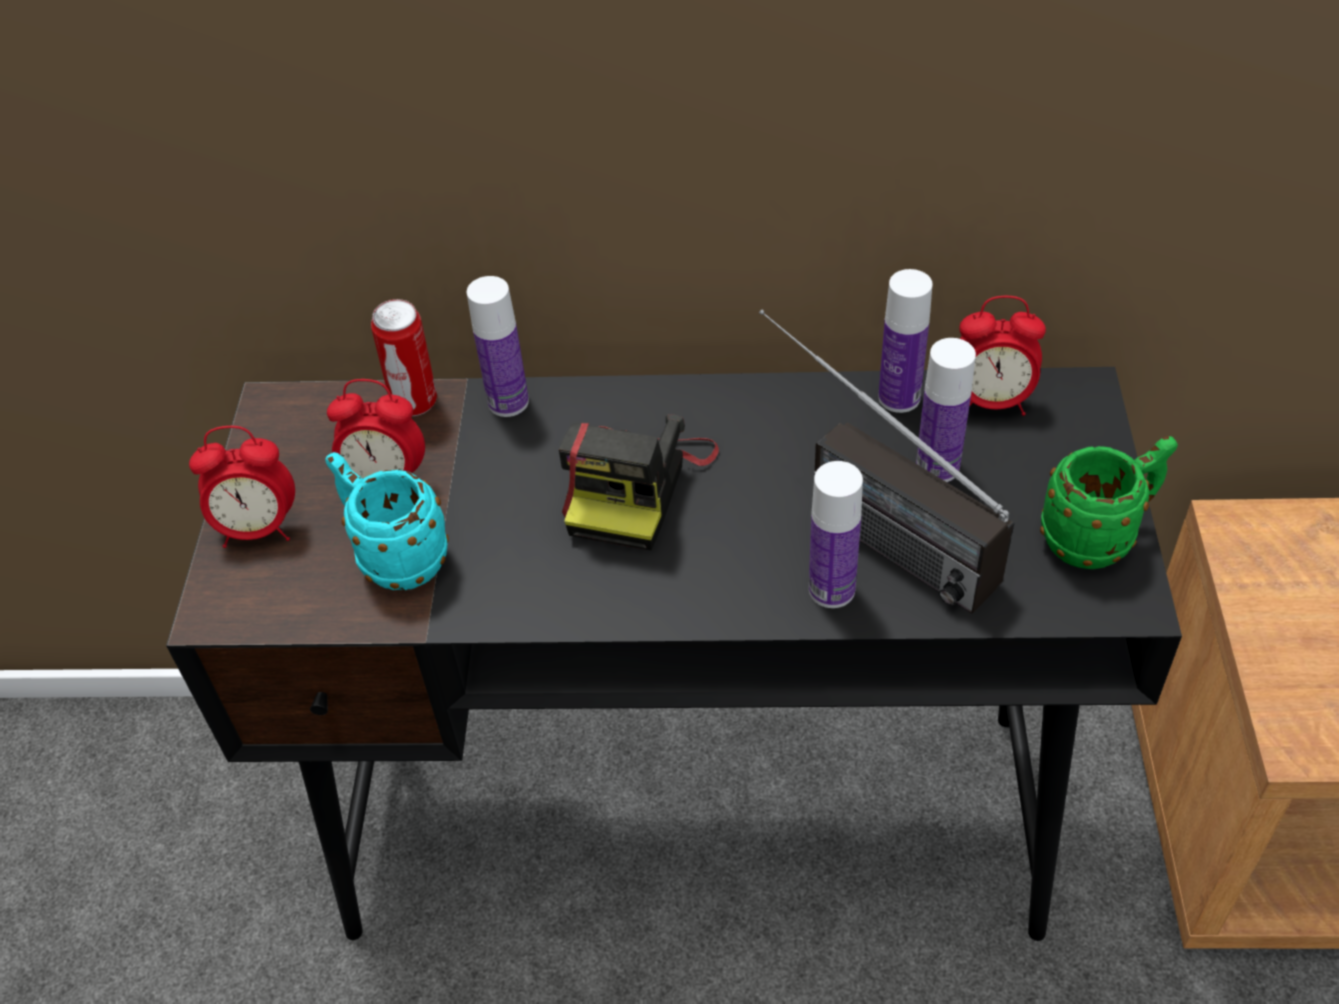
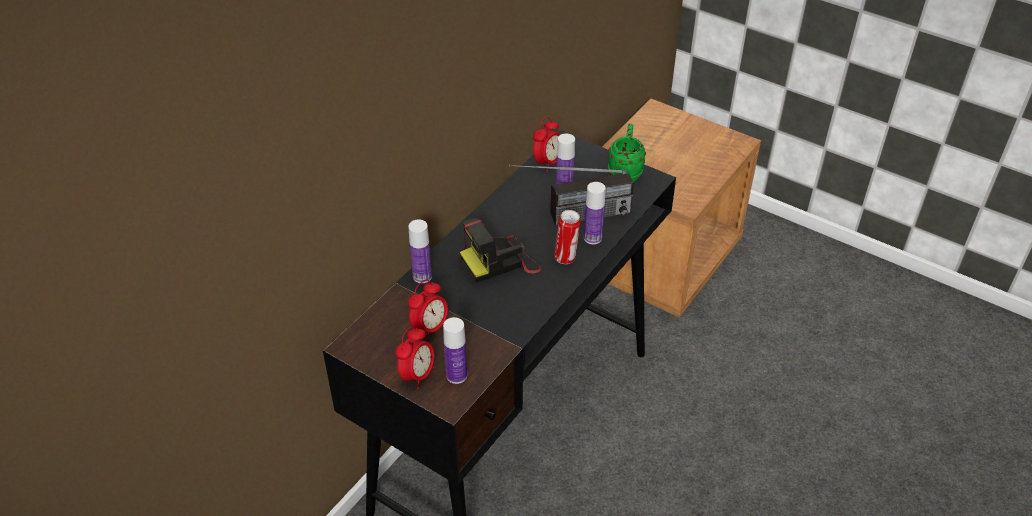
camera: 60 degrees left, 5 degrees down
(394, 556) = (471, 340): turquoise mug -> none
(415, 403) = (394, 302): can -> can (566, 257)
(636, 485) = (500, 261): camera -> camera turned 105 degrees clockwise
(899, 397) = (524, 181): bottle -> bottle (456, 375)

